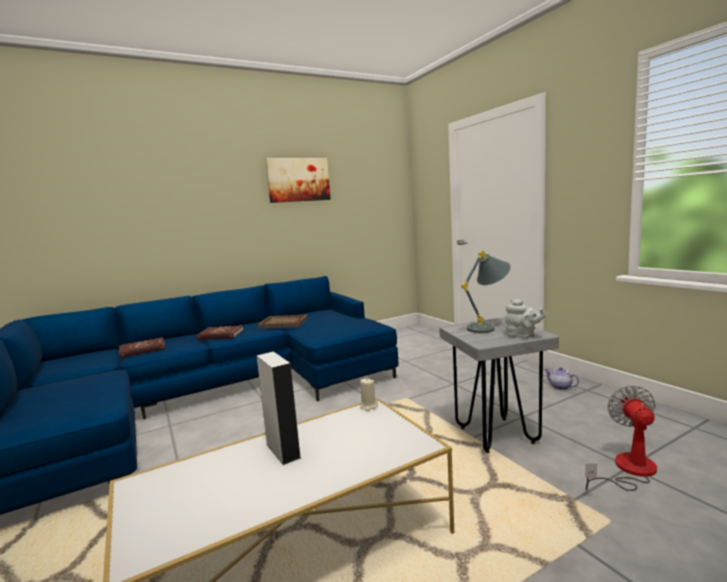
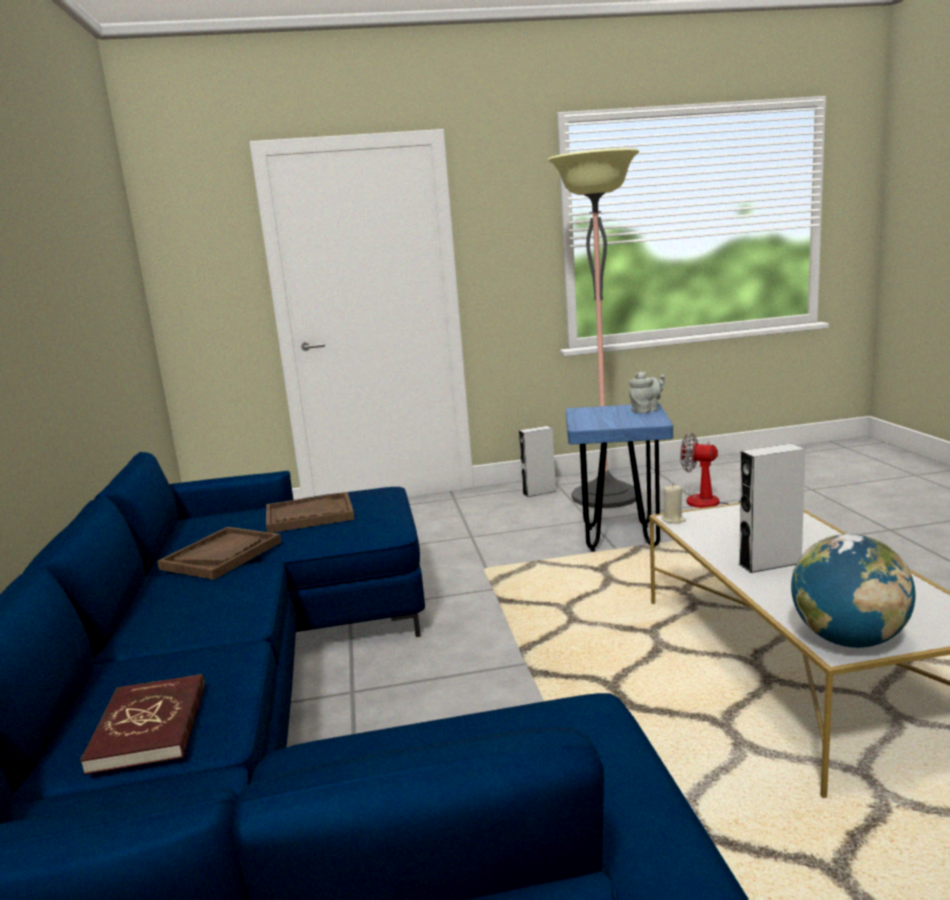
camera: 70 degrees left, 5 degrees up
(145, 488) = (848, 640): none -> globe
(220, 335) = (192, 620): red book -> none
(298, 180) = (51, 227): picture -> none
(333, 323) = (309, 515): none -> brown tray
(488, 327) = (602, 416): grey table lamp -> none
(496, 435) = (619, 538): grey stool -> blue stool
(560, 387) = (539, 492): teapot -> grey speaker
(586, 413) = (605, 496): none -> floor lamp

